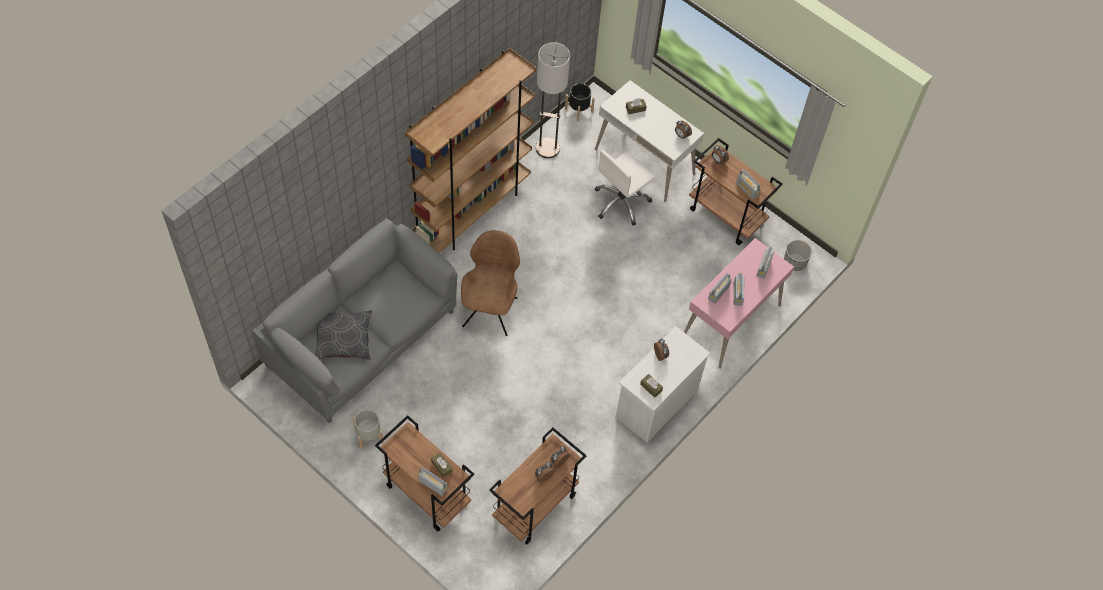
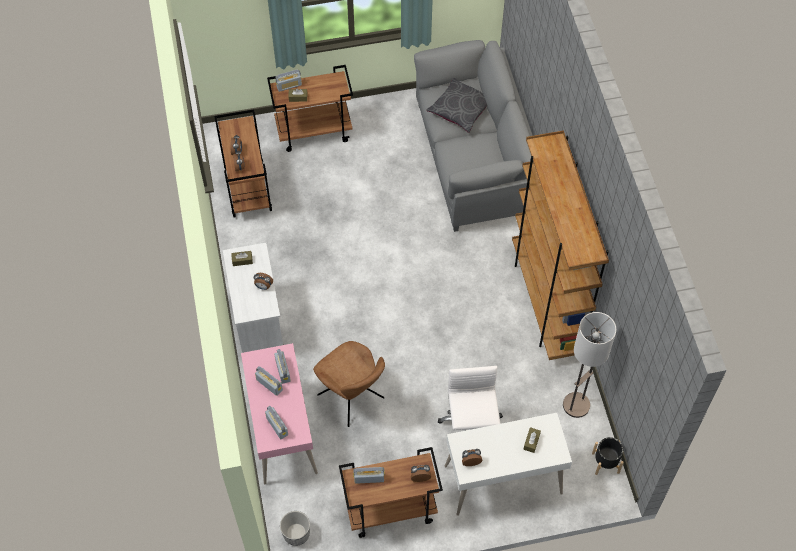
camera: 130 degrees right, 0 degrees up
(369, 435) = (389, 122): grey planter -> none
(490, 310) = (435, 258): brown chair -> brown chair (352, 398)

